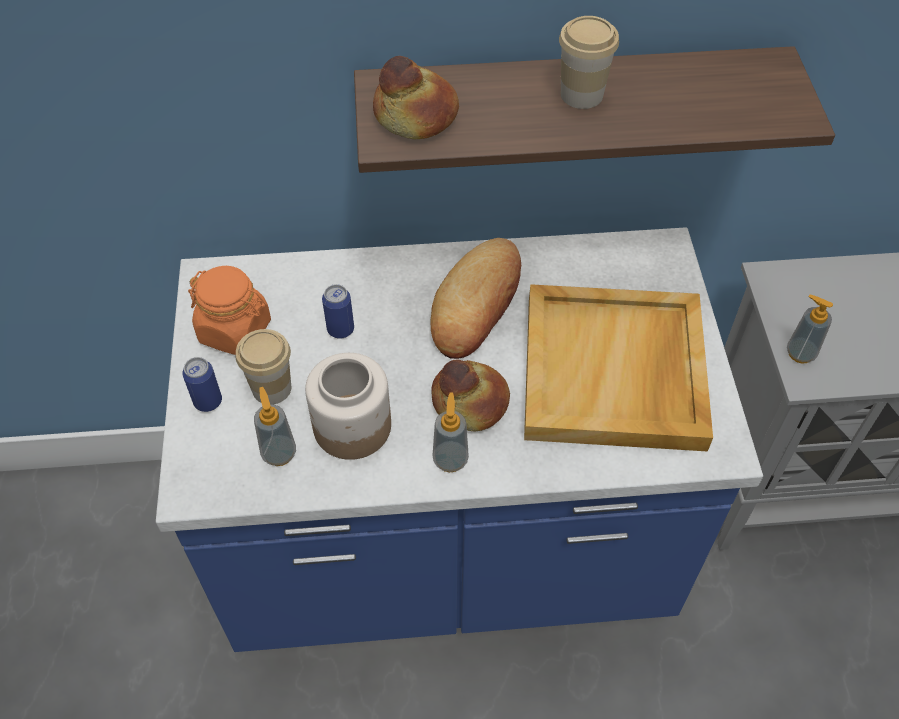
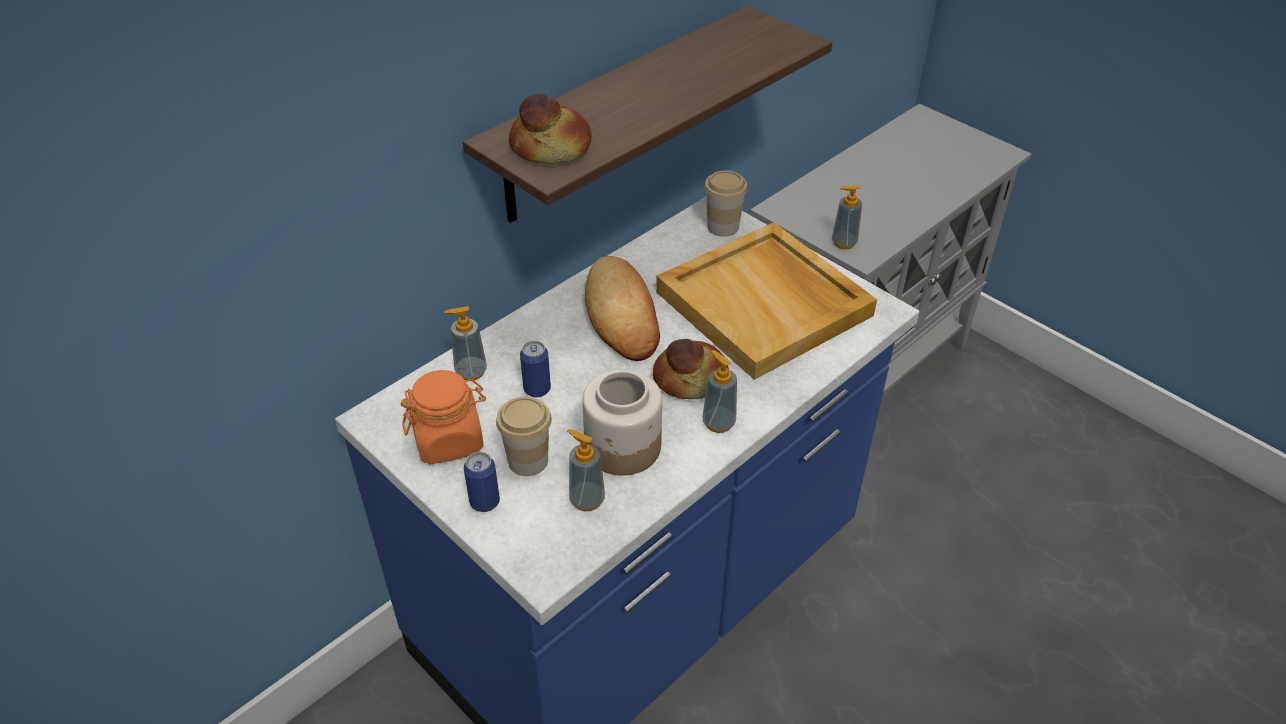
camera: 40 degrees left, 10 degrees down
(308, 281) = (471, 372): none -> soap dispenser
(581, 94) = (651, 86): cup -> cup (723, 227)

